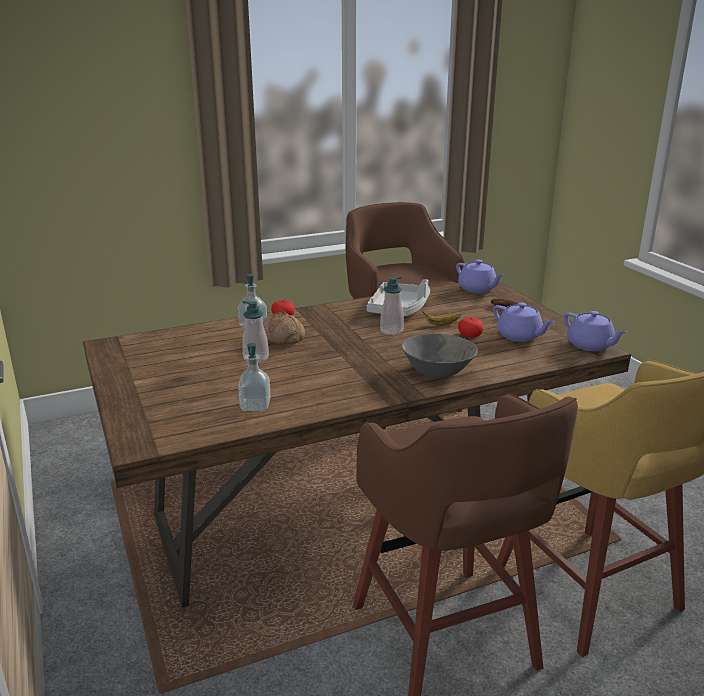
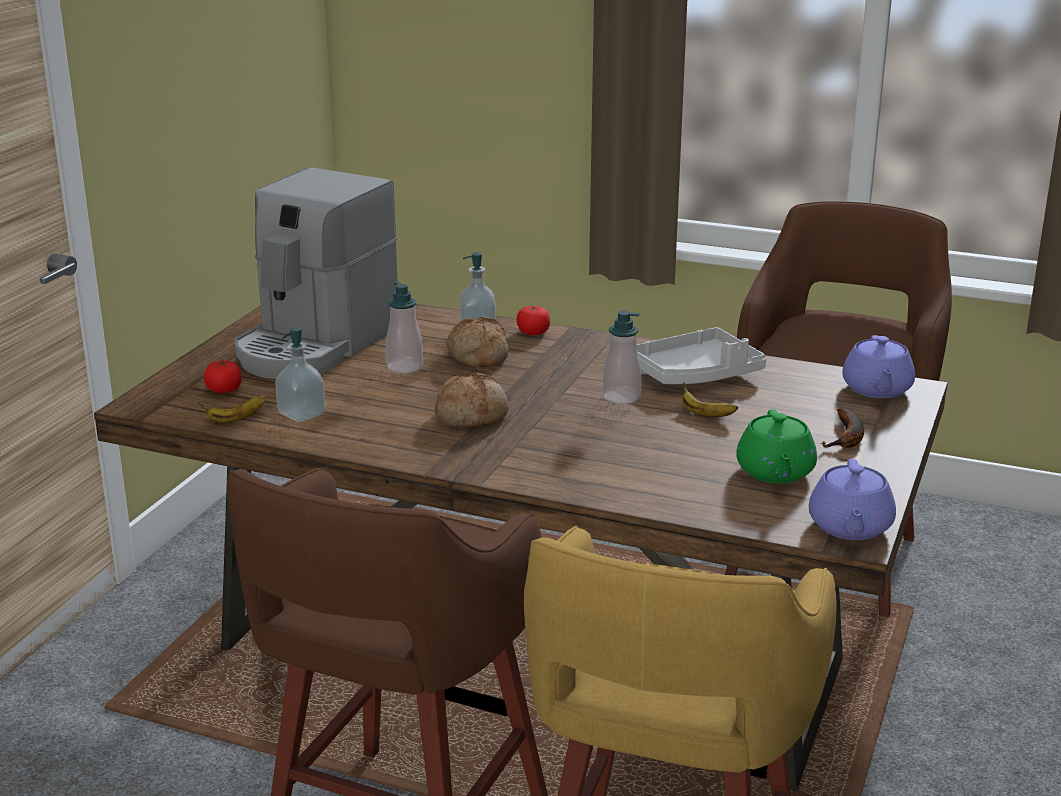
camera: 45 degrees right, 0 degrees up
(177, 367) = (315, 345): none -> coffee machine
(222, 426) = (236, 419): none -> banana
(345, 367) = (472, 415): none -> bread
(437, 371) = (560, 465): grey bowl -> none
(470, 335) = (708, 443): tomato -> tomato (224, 389)
(520, 336) = (775, 472): purple teapot -> green teapot

